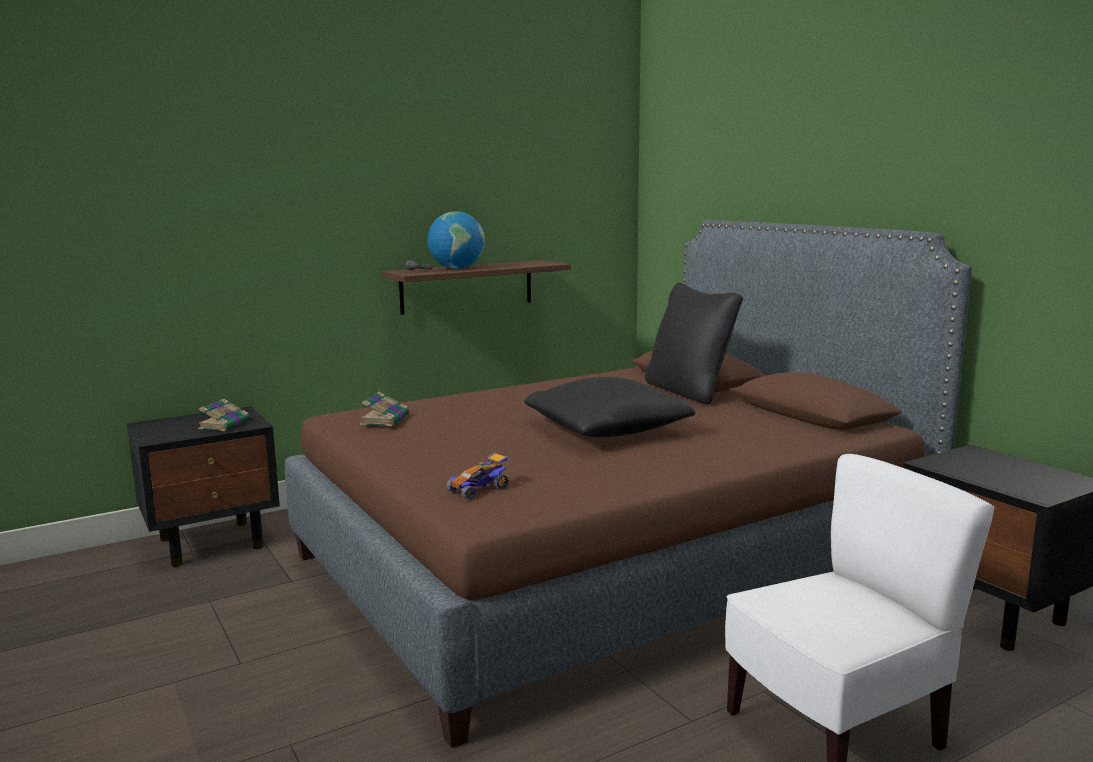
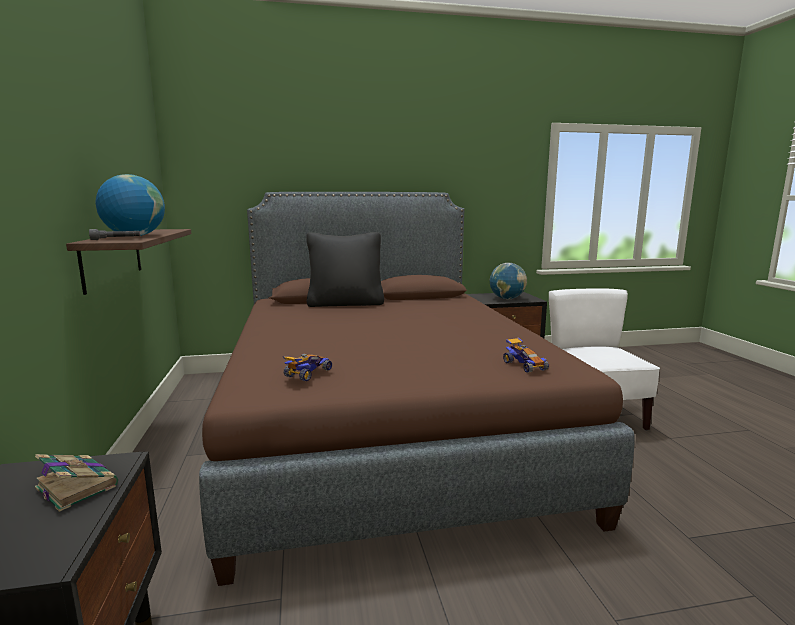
camera: 70 degrees left, 0 degrees up
(385, 419) = (307, 374): book -> toy car
(607, 430) = (411, 326): black pillow -> none
(994, 475) = (507, 299): none -> globe

